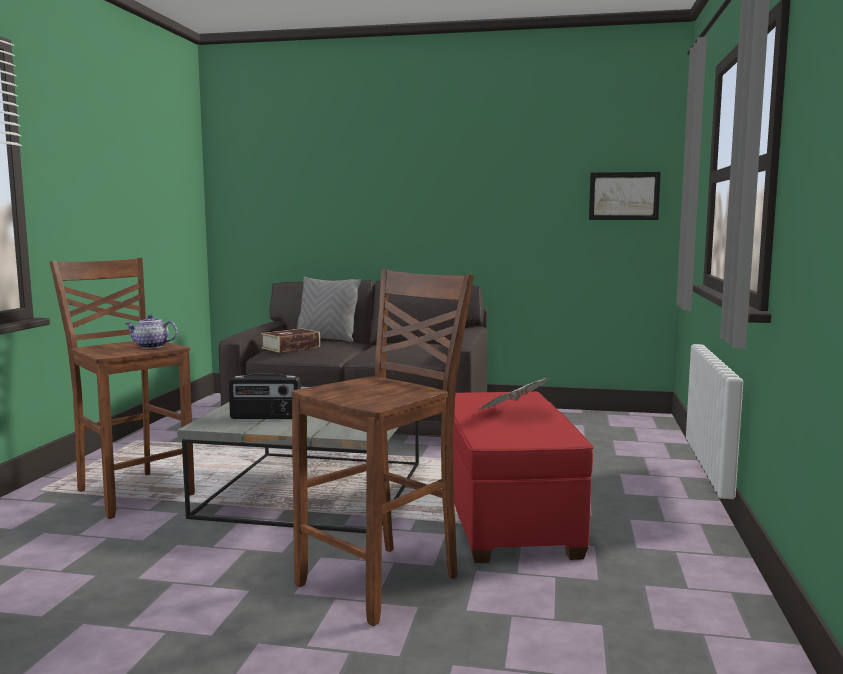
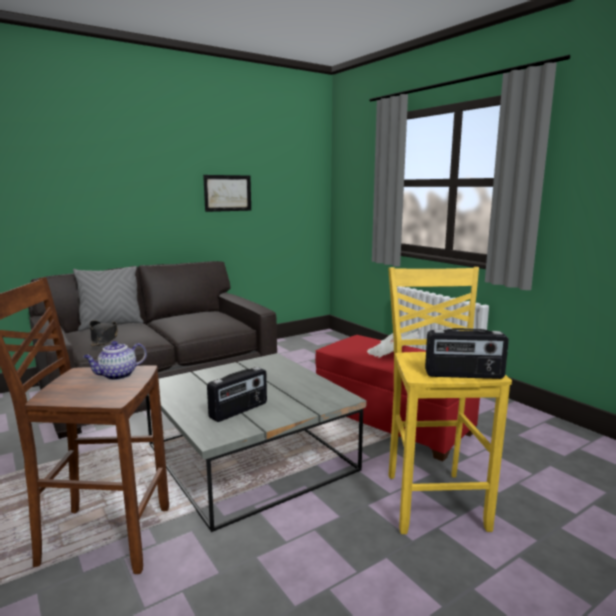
camera: 45 degrees left, 5 degrees up
(291, 347) = (104, 339): book -> black hat
(352, 399) = (464, 375): none -> radio
(383, 581) = (433, 500): brown stool -> yellow stool
(624, 196) = (300, 190): picture -> picture (227, 193)

